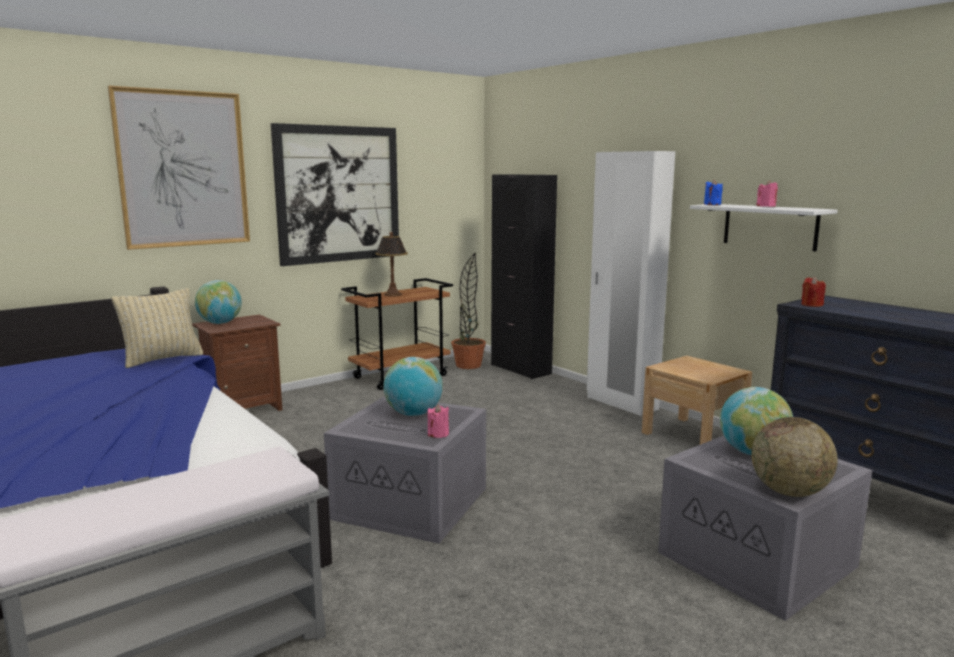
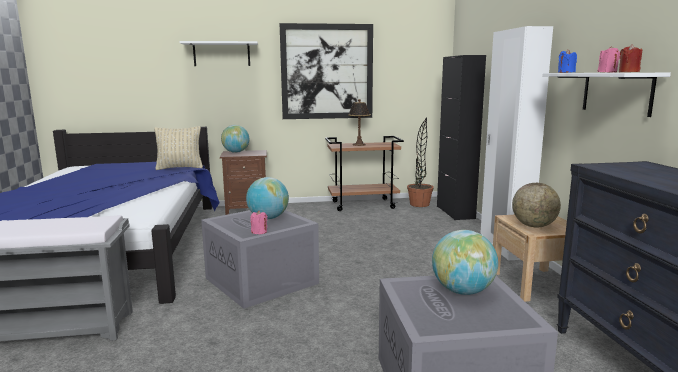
camera: 30 degrees right, 0 degrees up
(183, 169) = (221, 54): picture -> white shelf
(789, 492) = (435, 326): globe -> globe (534, 226)
(811, 305) = (605, 167): red candle -> red candle (628, 72)

